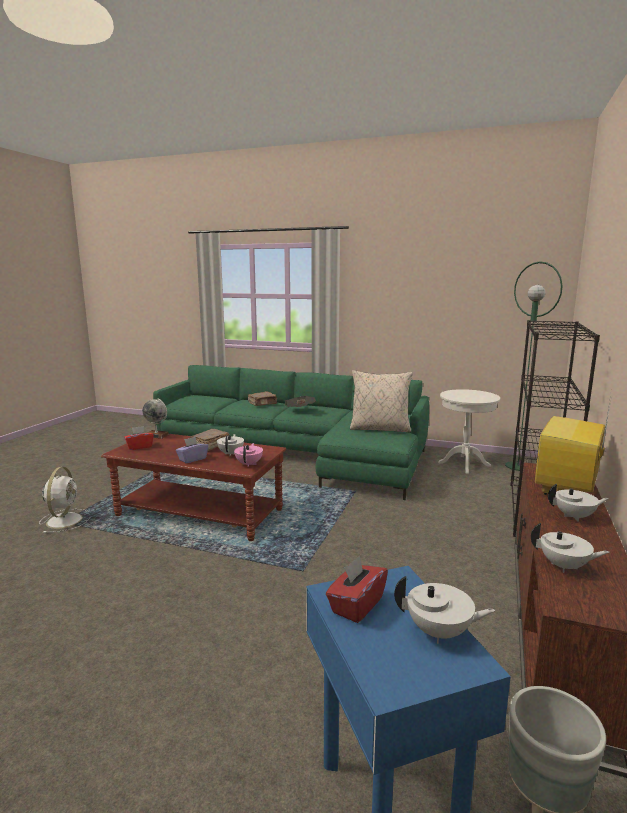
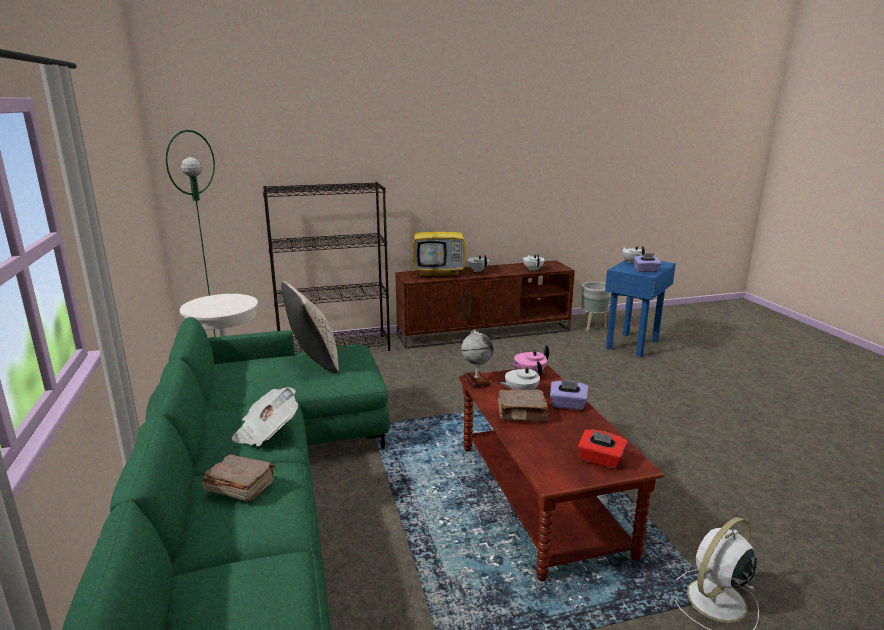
camera: 125 degrees left, 5 degrees up
(156, 435) = (549, 476): globe -> globe (476, 380)
(356, 605) = (646, 270): red tissue box -> purple tissue box

